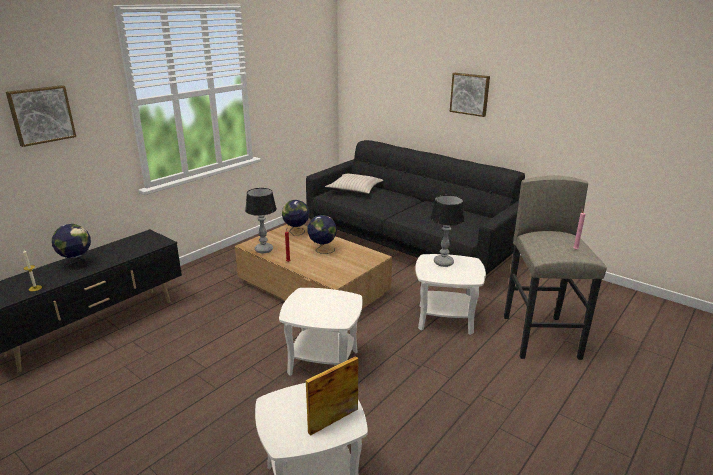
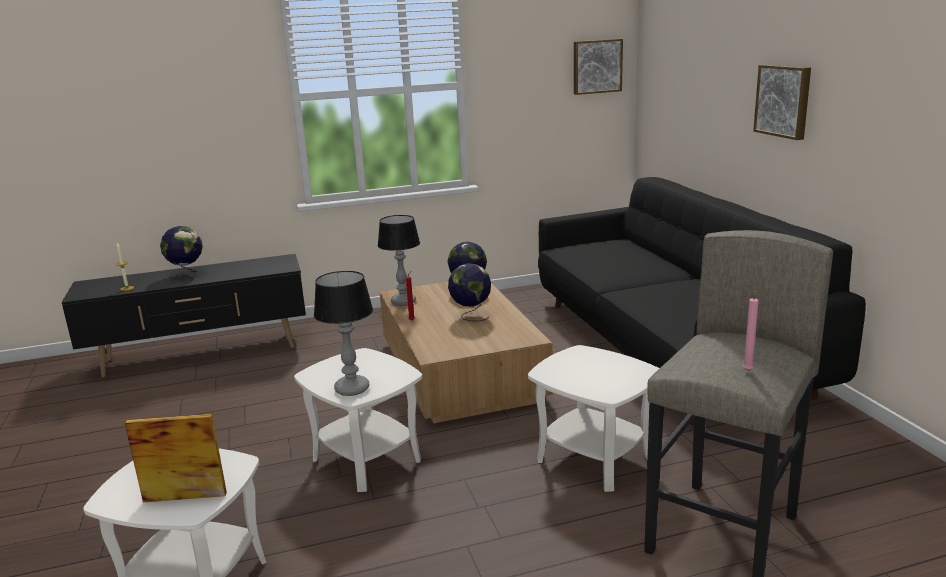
camera: 35 degrees right, 5 degrees down
(41, 115) = (183, 103): picture -> picture (596, 66)
(354, 190) = (604, 248): beige pillow -> none
(444, 263) = (595, 362): table lamp -> table lamp (352, 389)

